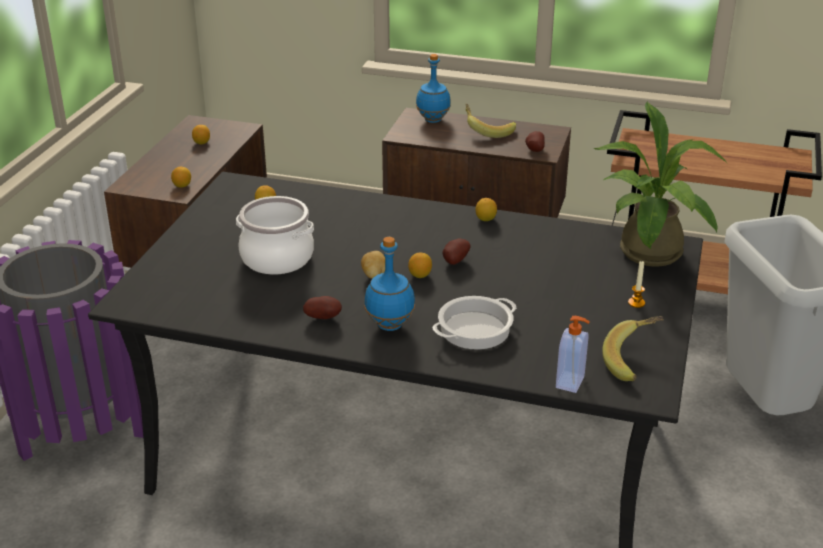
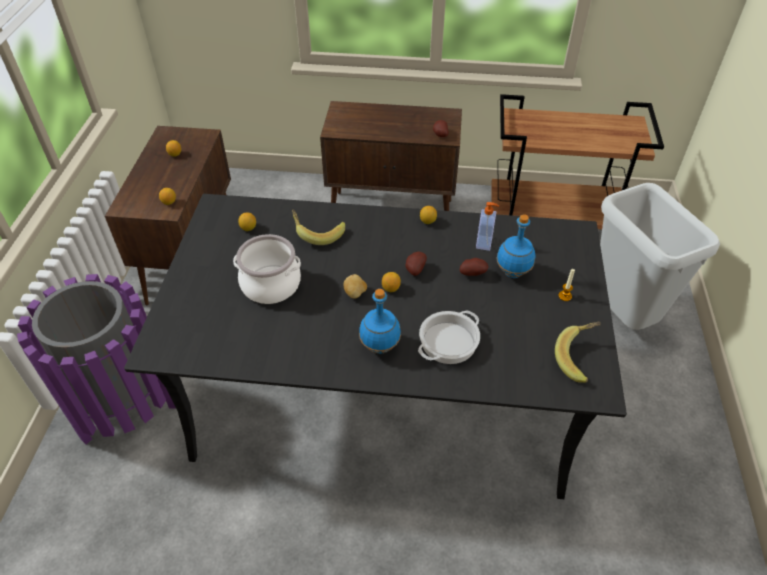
camera: 10 degrees left, 15 degrees up
(324, 317) = (324, 345): potato -> potato (472, 273)
(432, 120) = (354, 112): blue bottle -> blue bottle (512, 273)
(487, 131) = (400, 119): banana -> banana (318, 233)
(571, 382) = (537, 388): soap dispenser -> soap dispenser (484, 243)
(650, 257) = (563, 246): potted plant -> none

